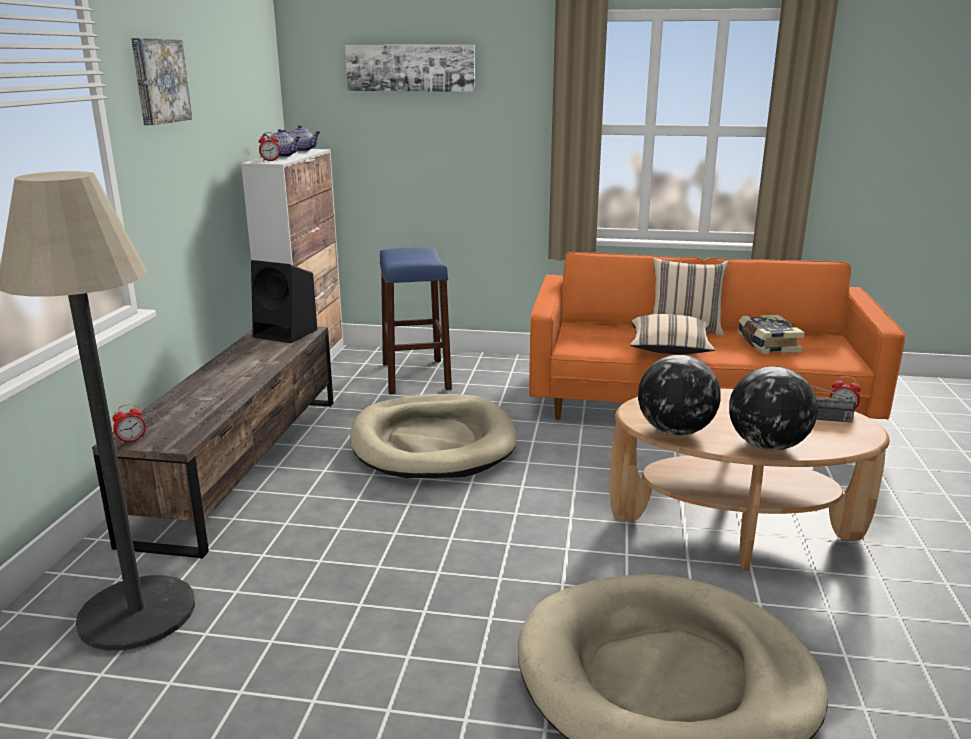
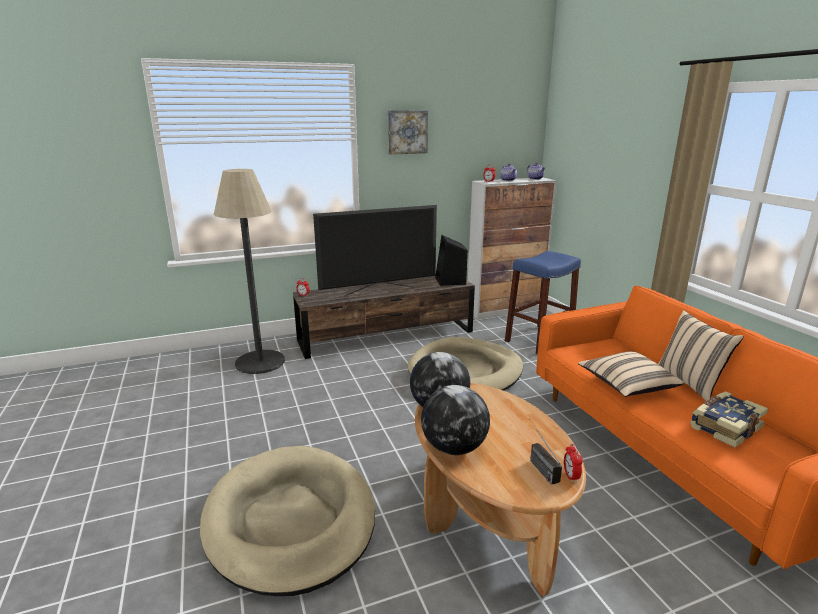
camera: 60 degrees right, 0 degrees up
(234, 382) = (379, 291): none -> television
(410, 68) = (603, 128): picture -> none

